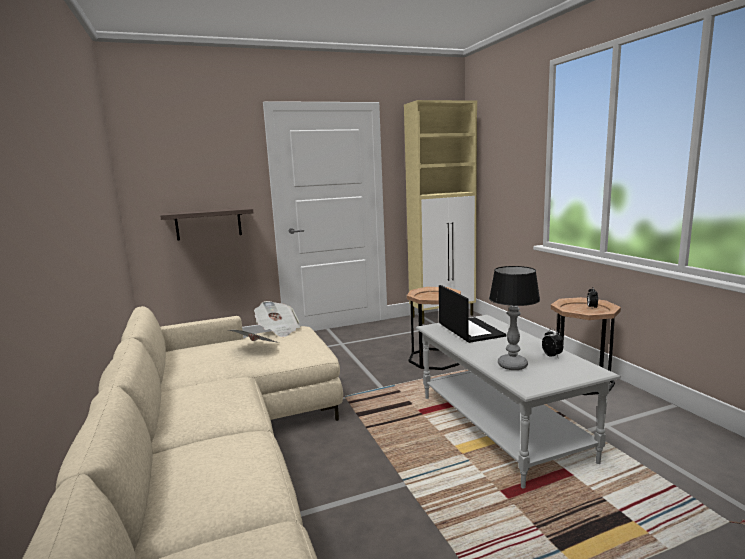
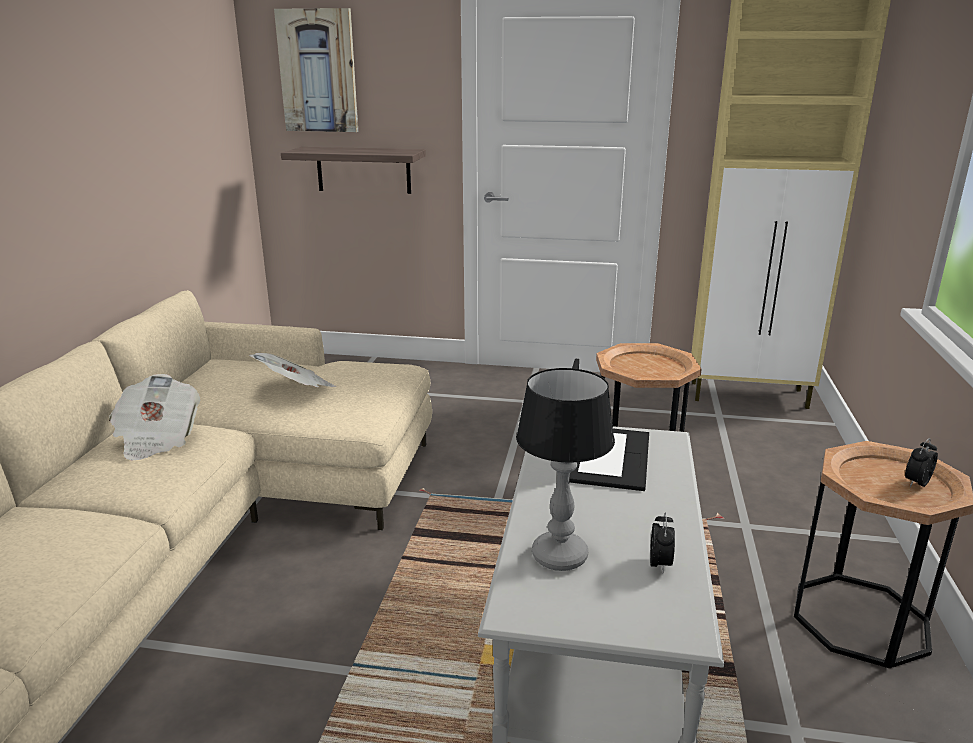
camera: 30 degrees right, 10 degrees up
(173, 164) = (318, 71): none -> picture
(278, 330) = (365, 364): newspaper -> newspaper (157, 438)

